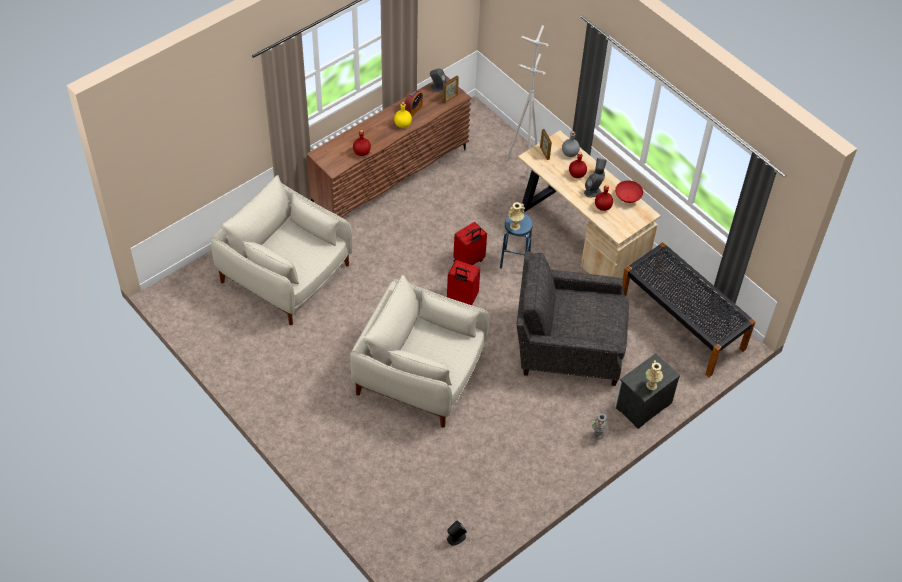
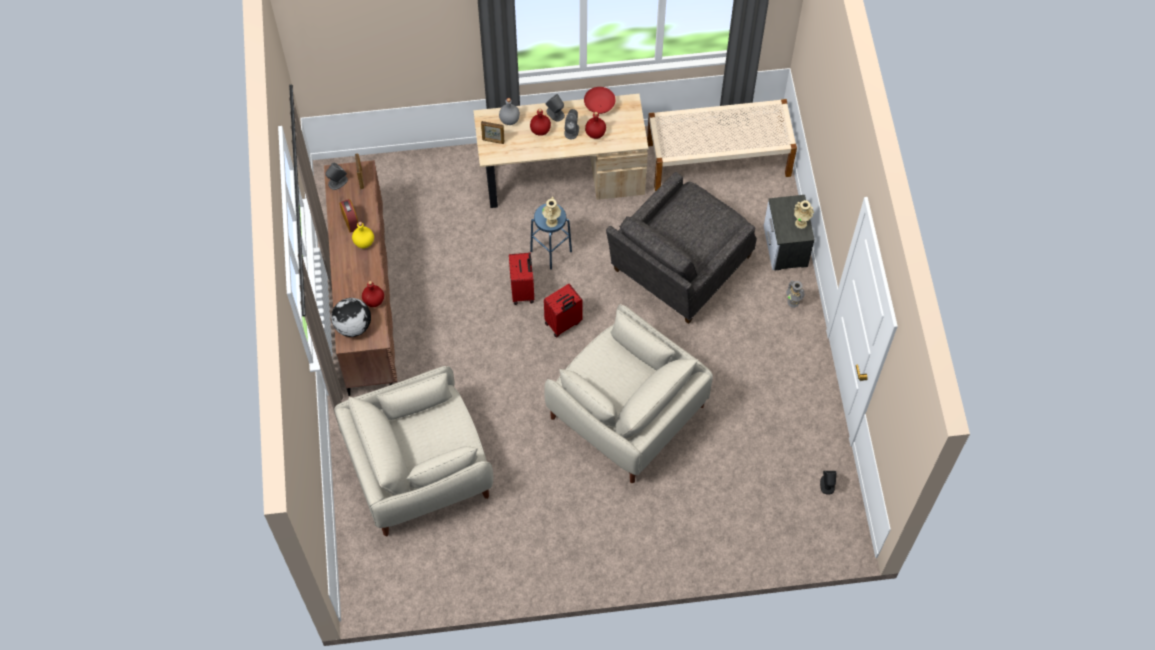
camera: 55 degrees left, 10 degrees up
(334, 151) = (353, 326): none -> globe
(420, 373) = (626, 411): beige armchair -> beige armchair turned 105 degrees counterclockwise
(524, 165) = (438, 171): grey clothes rack -> none
(682, 322) = (718, 158): black bench -> beige bench

